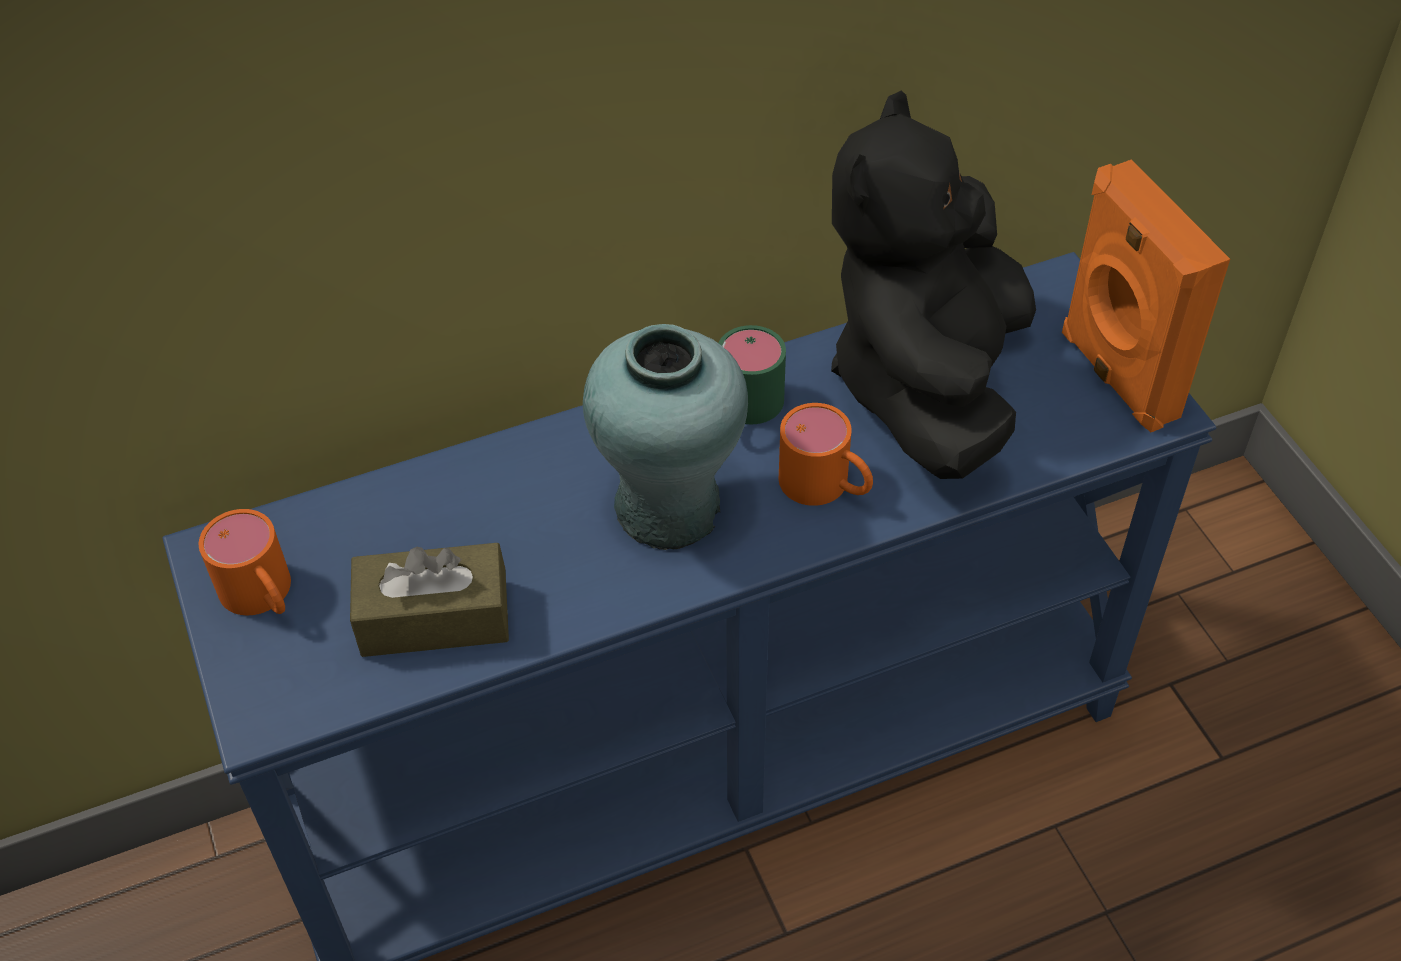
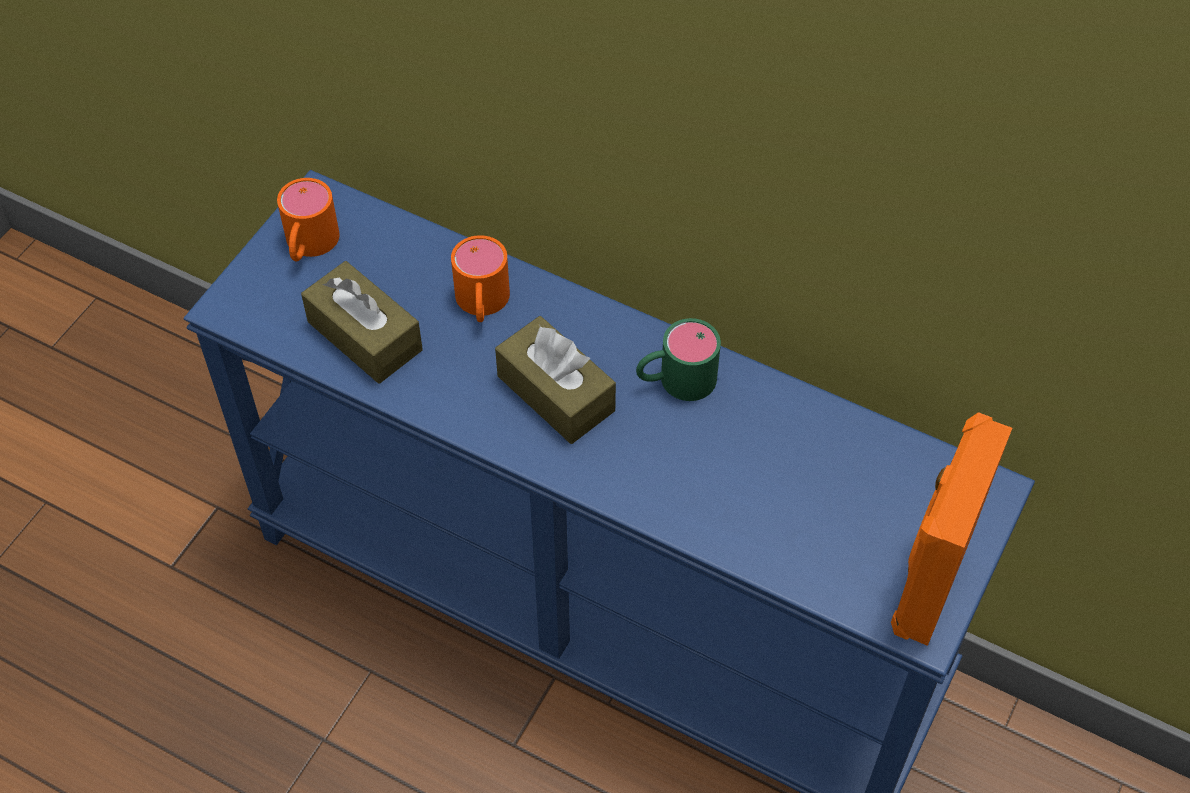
camera: 50 degrees right, 5 degrees up
(668, 506) = (556, 393): turquoise vase -> brown tissue box
(826, 486) = (654, 468): orange mug -> orange mug (482, 304)
(928, 384) = (804, 469): black plush toy -> none

